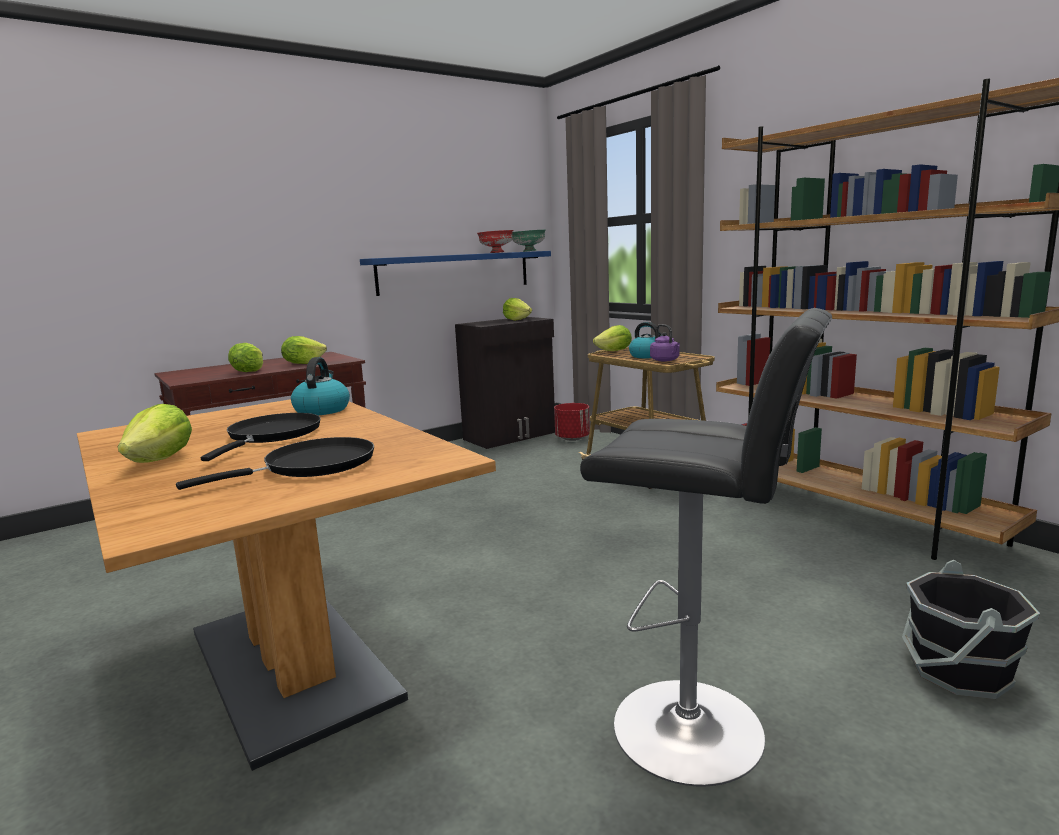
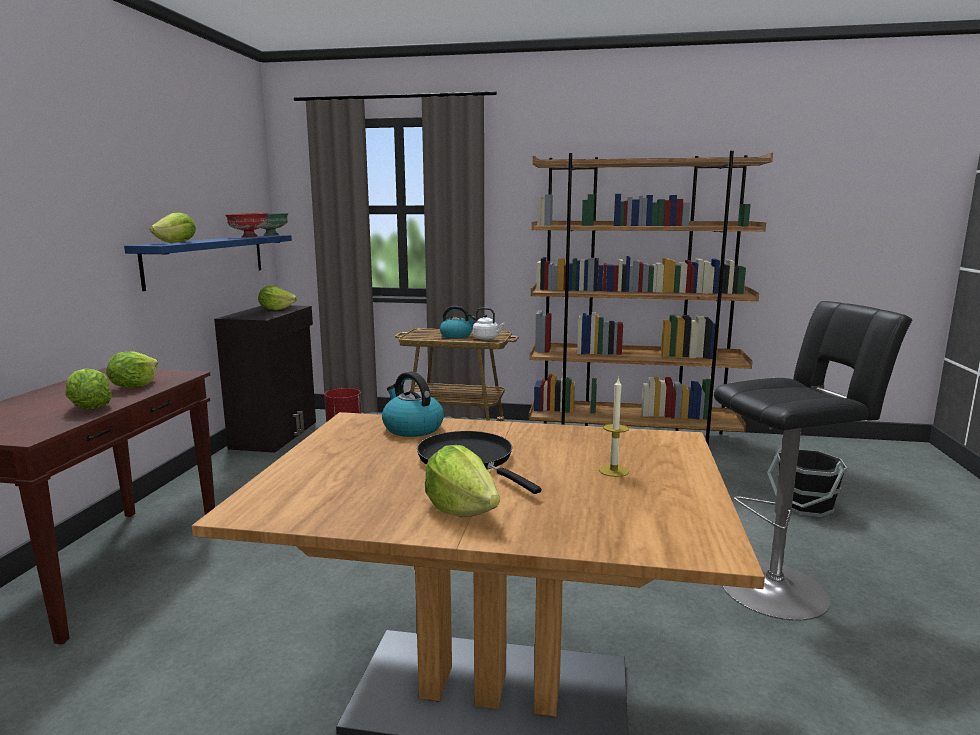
camera: 45 degrees left, 0 degrees up
(312, 466) = (613, 470): black frying pan -> candle
(614, 351) = (416, 334): lettuce -> lettuce (177, 242)
(665, 360) = (487, 338): purple kettle -> white kettle

